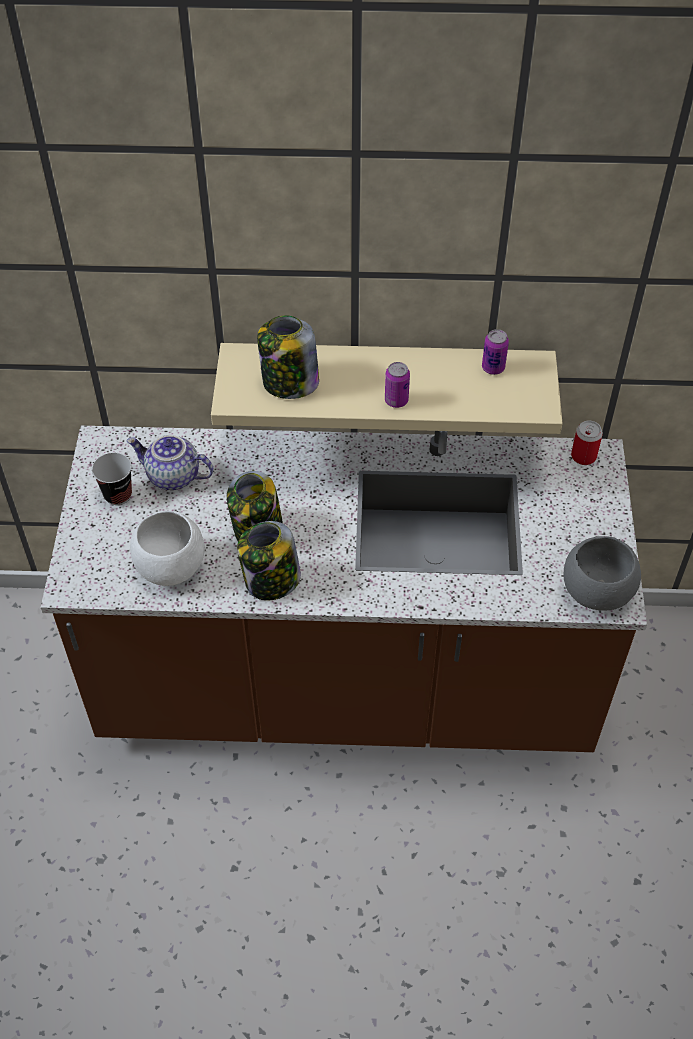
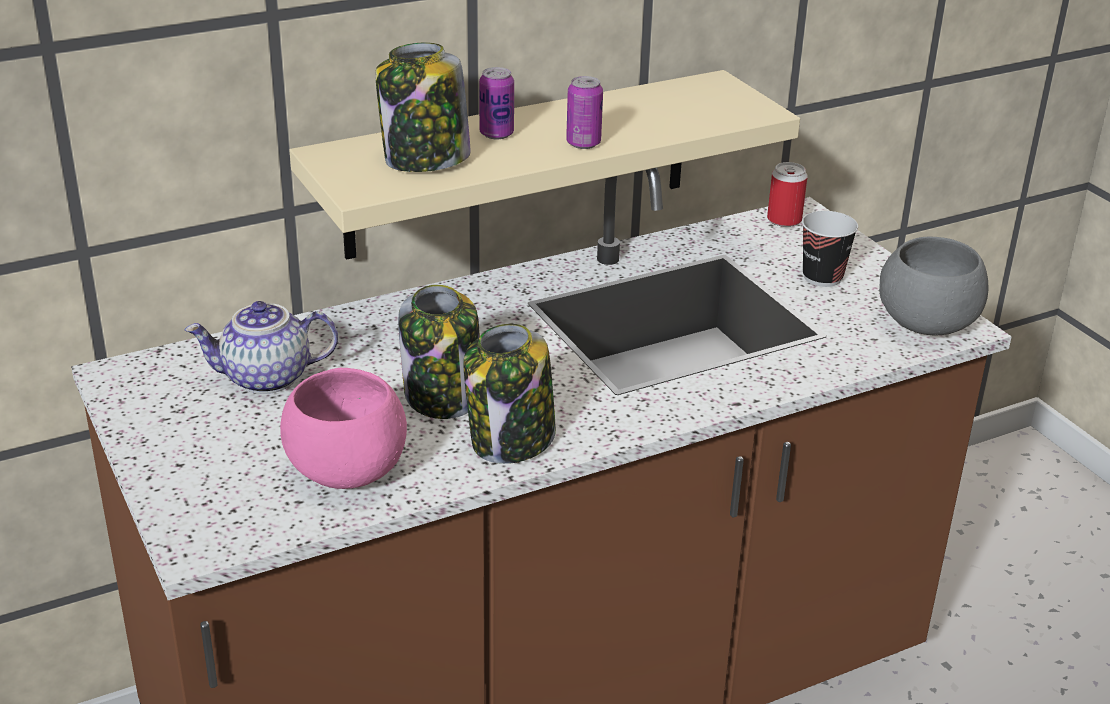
camera: 30 degrees left, 20 degrees down
(118, 495) = (194, 420): cup -> cup (822, 277)
(171, 566) = (348, 471): white bowl -> pink bowl
(493, 368) = (669, 95): can -> can (496, 134)

